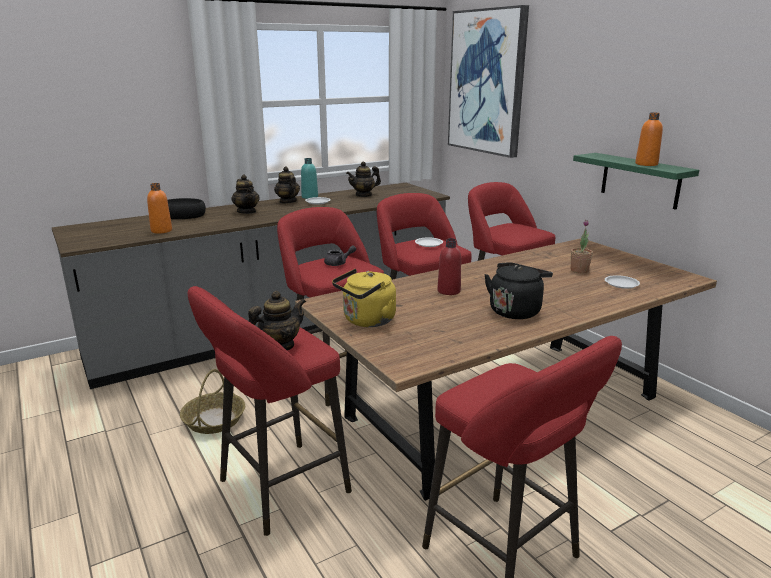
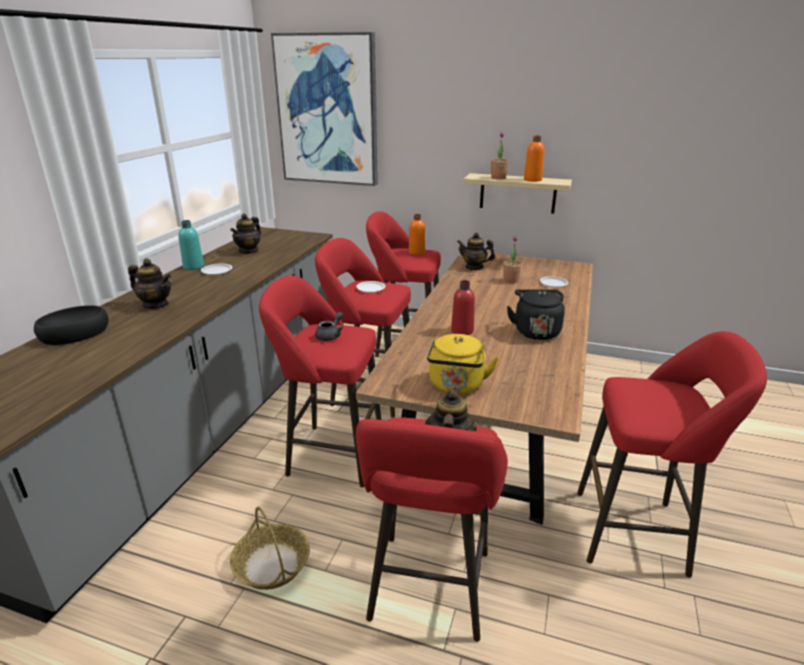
camera: 40 degrees left, 5 degrees up
(161, 231) = (92, 364): orange bottle -> orange bottle (416, 252)
(287, 201) = (179, 279): teapot -> teapot (474, 267)
(611, 158) = (498, 178): none -> potted plant
(640, 180) = (517, 193): green shelf -> beige shelf

